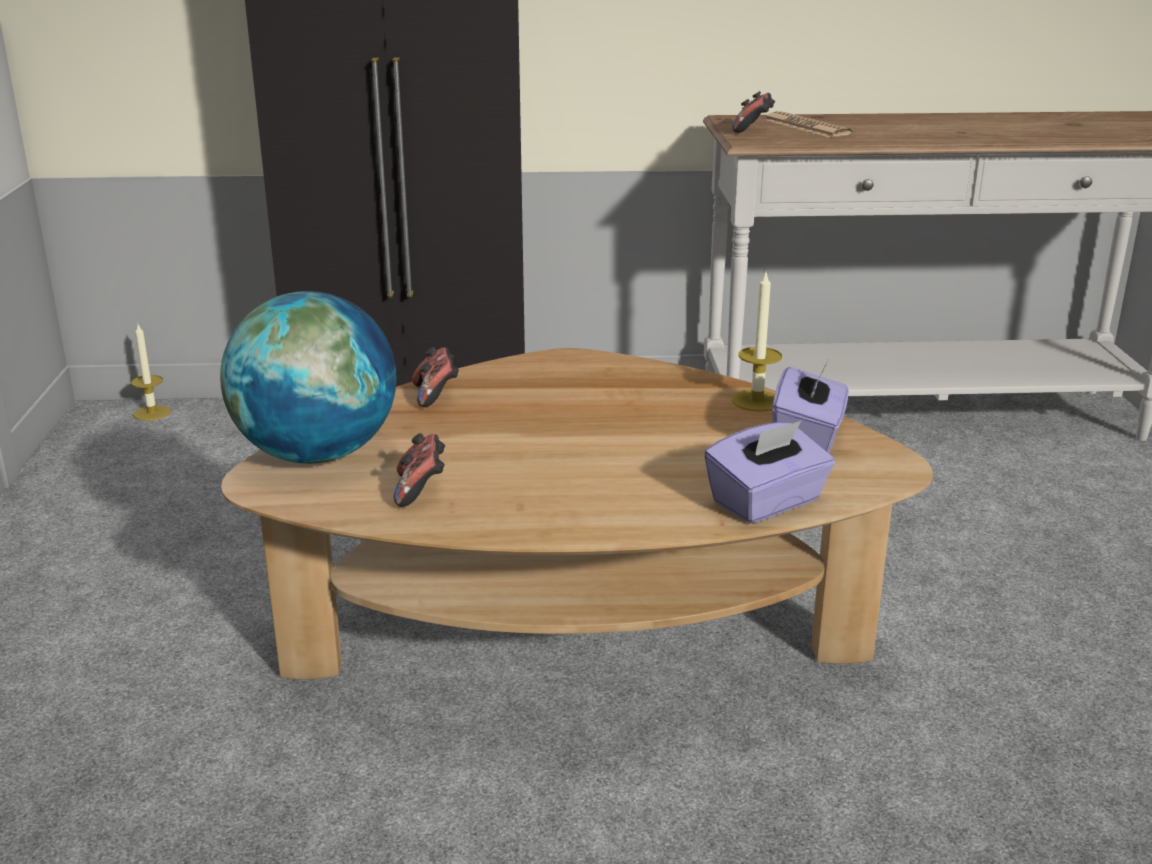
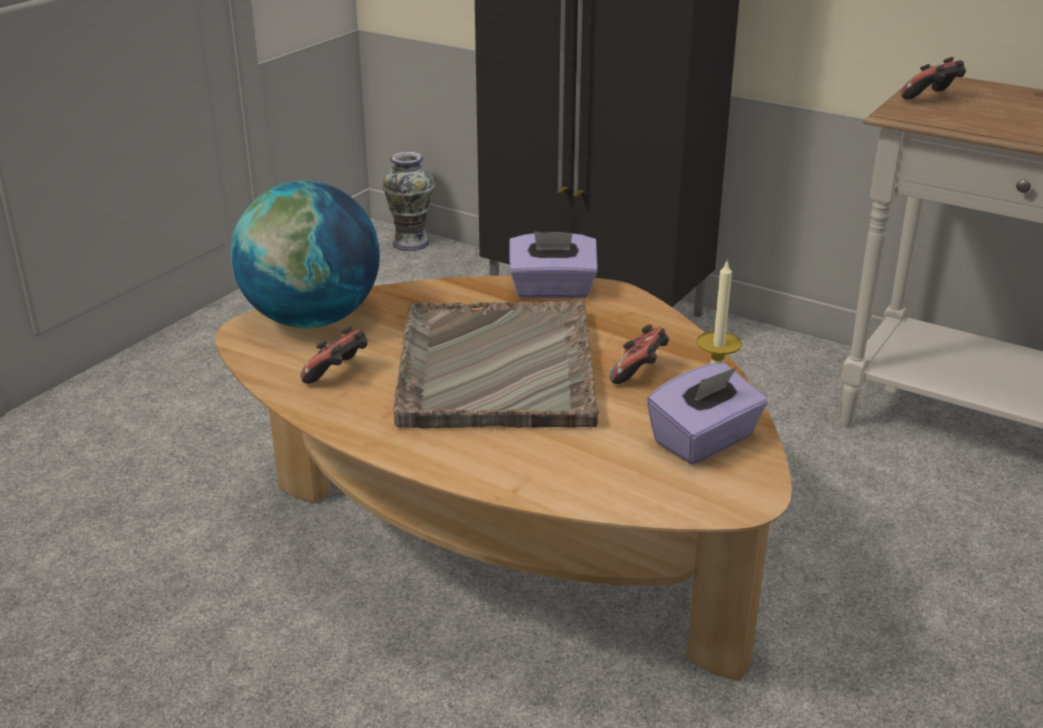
camera: 35 degrees right, 5 degrees up
(152, 413) = (410, 243): candle -> vase
(436, 395) = (460, 295): game controller -> game controller (640, 373)
(562, 441) = (496, 369): none -> grey tray
(767, 503) = (578, 486): purple tissue box -> purple tissue box (552, 290)
(806, 127) = (999, 105): newspaper -> none

